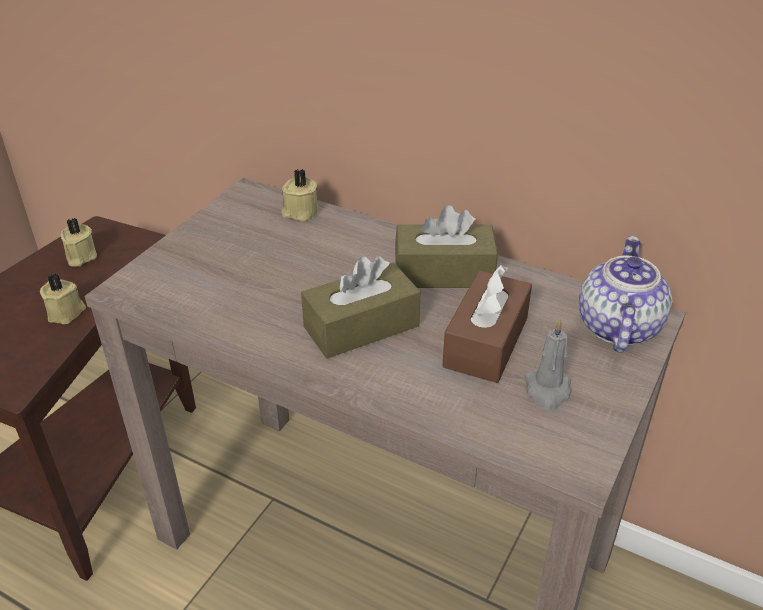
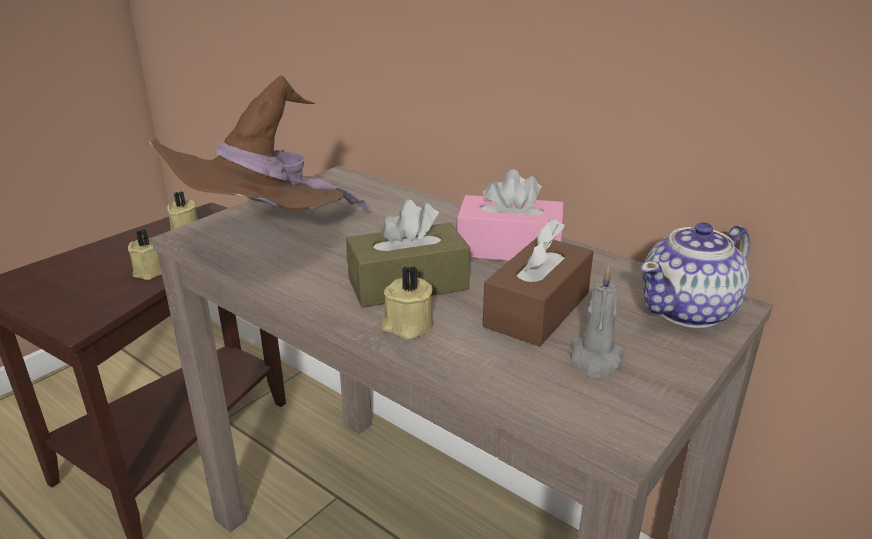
camera: 10 degrees right, 10 degrees down
(205, 286) = (267, 239): none -> brown hat
(300, 212) = (381, 192): beige candle -> beige candle (407, 325)
(444, 273) = (509, 248): brown tissue box -> pink tissue box
(617, 327) = (689, 310): teapot -> teapot turned 150 degrees counterclockwise

